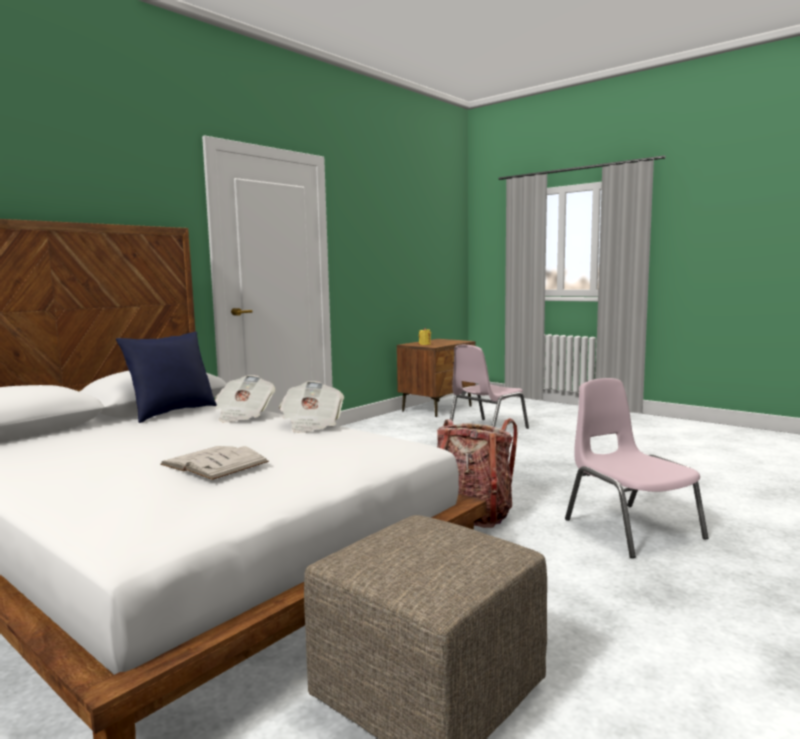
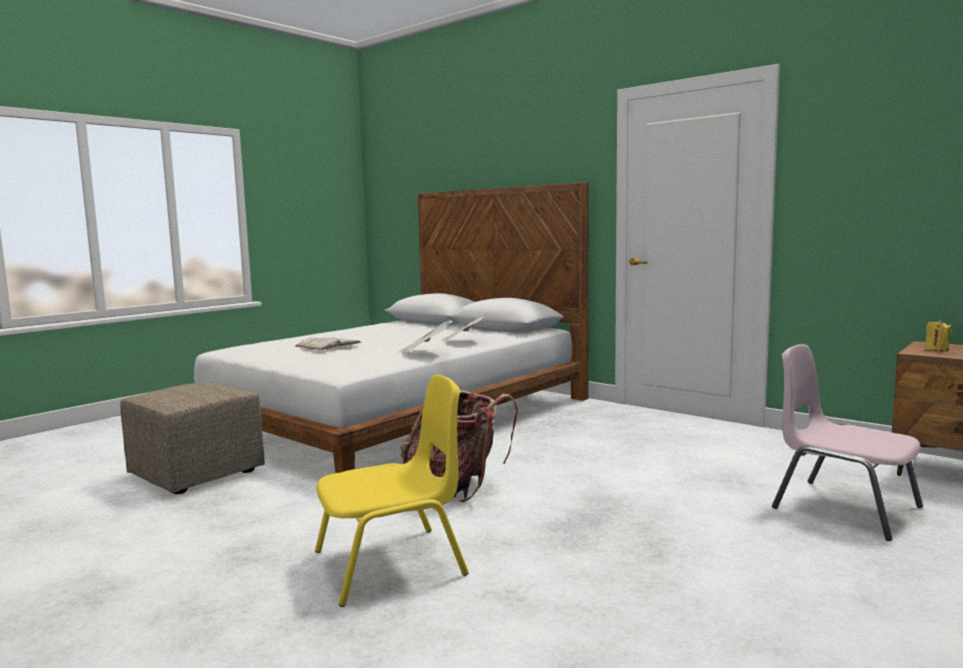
camera: 90 degrees right, 0 degrees up
(171, 413) = (481, 331): blue pillow -> none
(630, 528) = (392, 563): pink chair -> yellow chair

